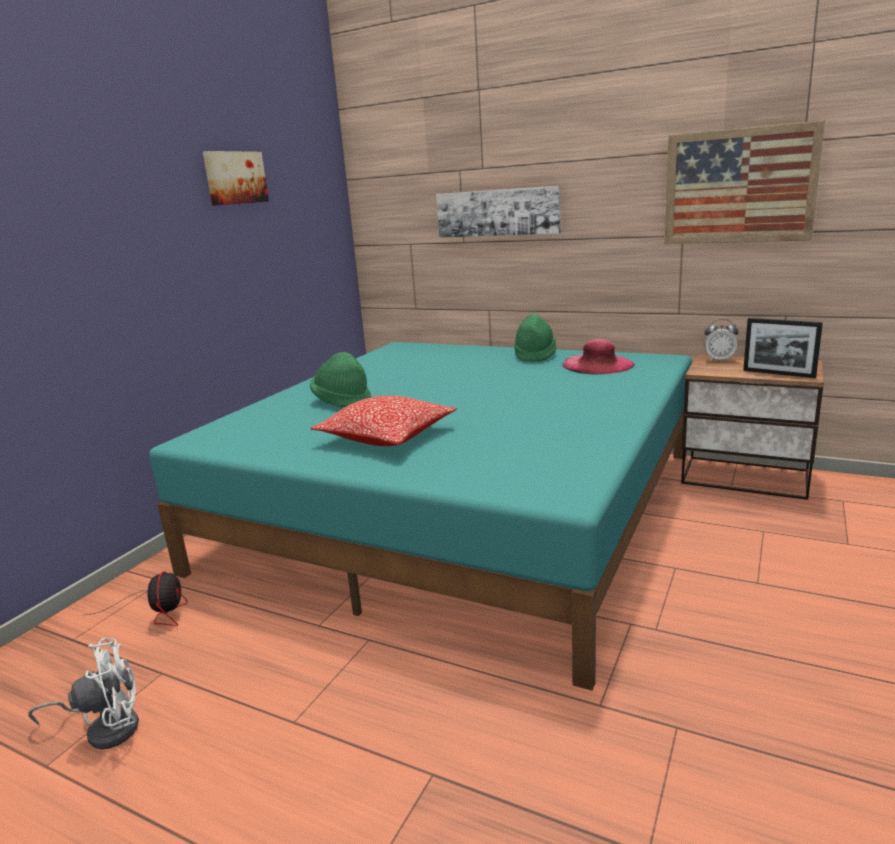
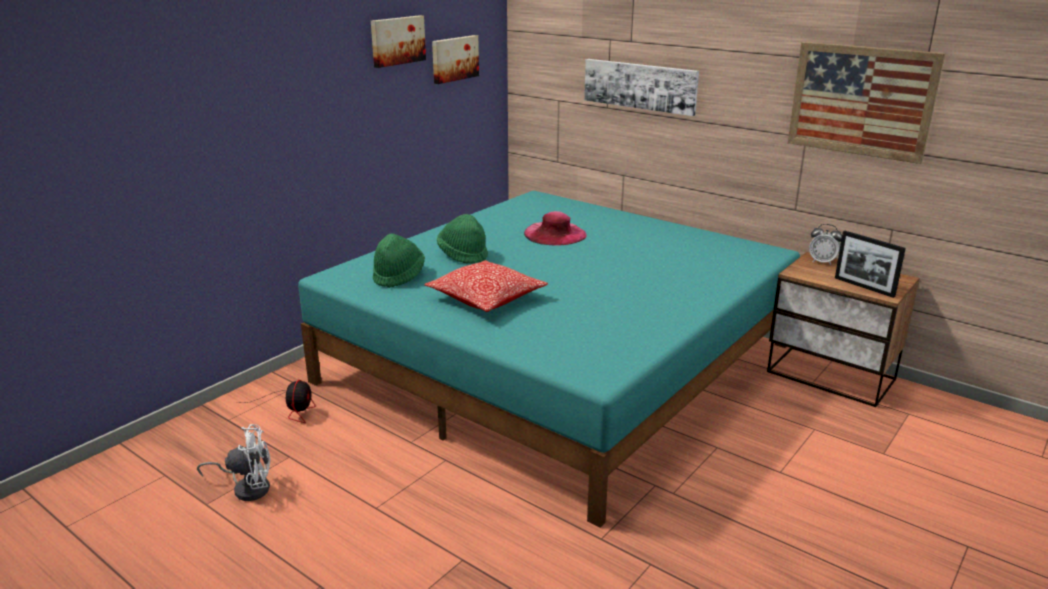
camera: 10 degrees right, 5 degrees up
(297, 204) = (454, 58): none -> picture
(535, 356) = (654, 229): green hat -> green hat (398, 276)
(598, 364) = (705, 249): pink hat -> pink hat (555, 234)

